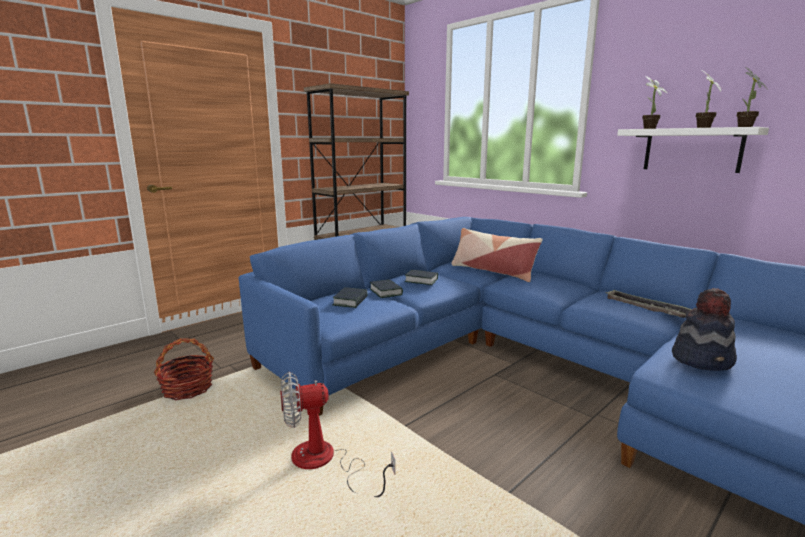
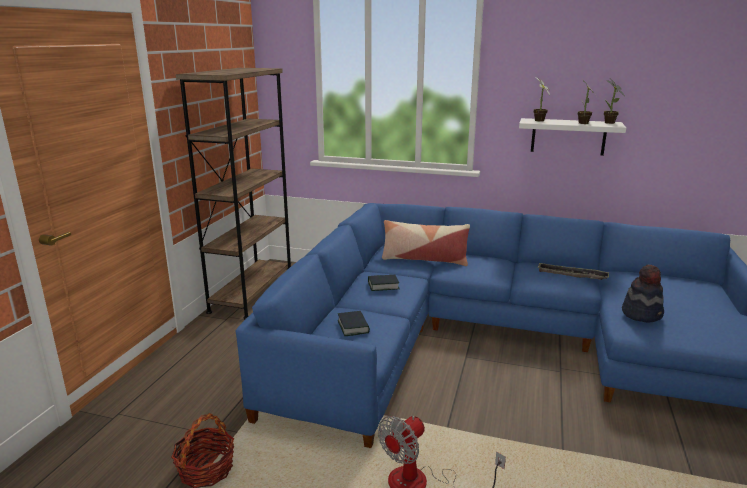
camera: 30 degrees left, 5 degrees up
(386, 292) = (366, 307): book -> none

